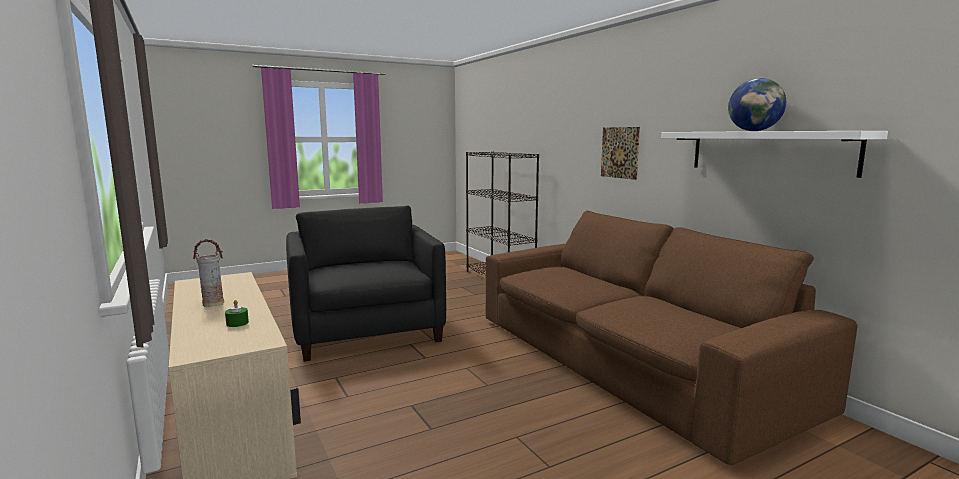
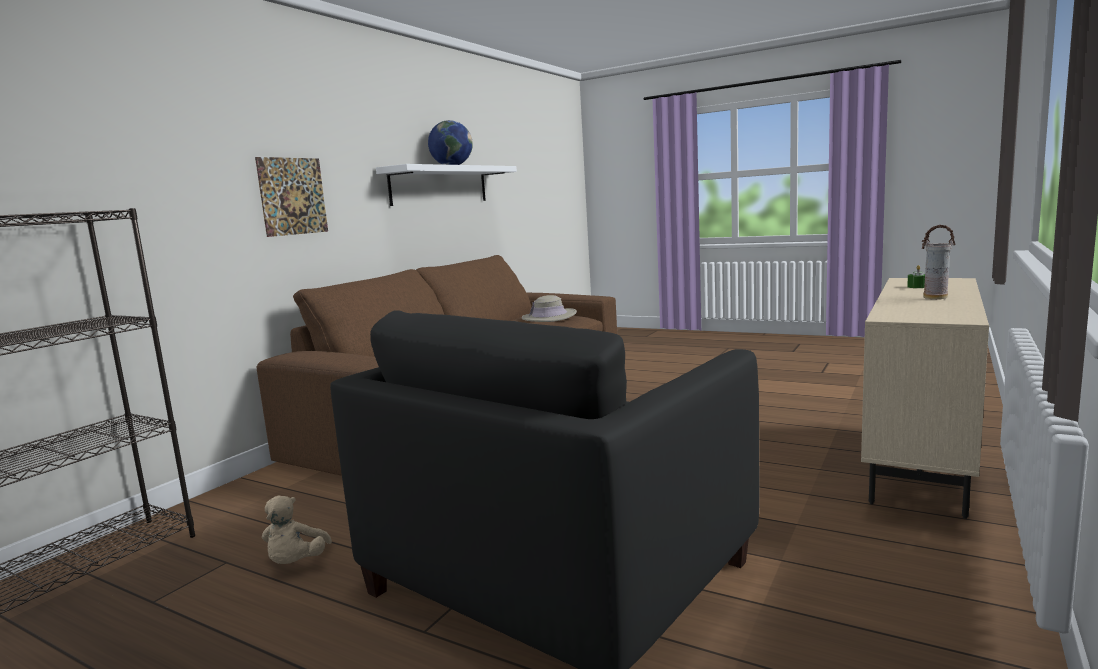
camera: 120 degrees left, 0 degrees up
(455, 301) = (296, 563): none -> beige plush toy
(680, 324) = (549, 317): none -> beige hat

